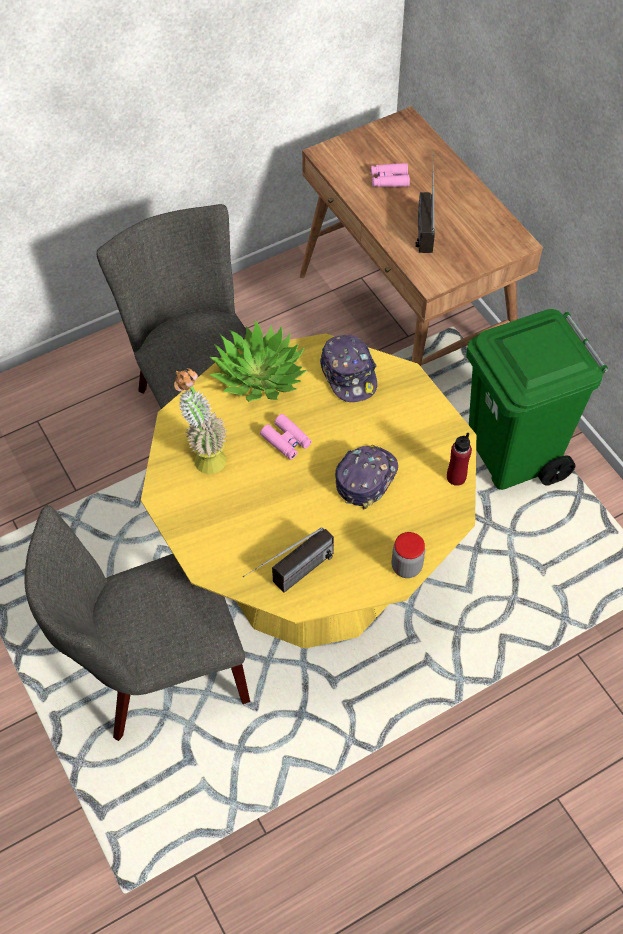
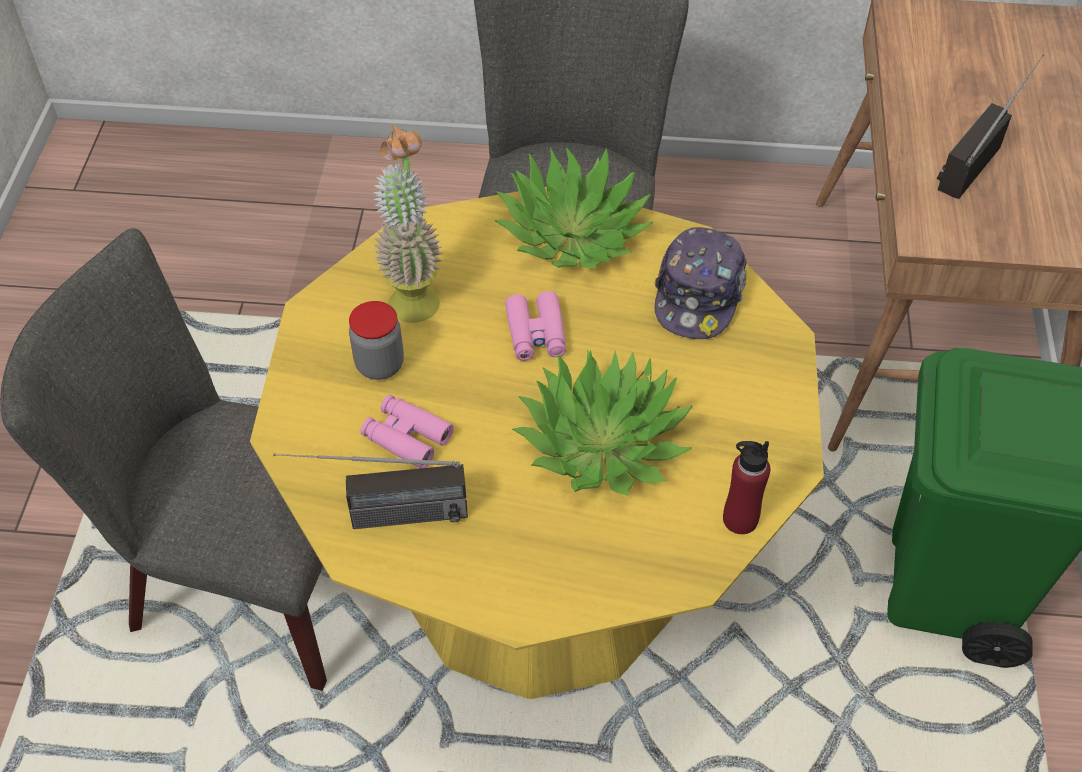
camera: 35 degrees right, 5 degrees down
(365, 478) = (603, 443): cap -> potted plant
(389, 179) = (970, 81): pink binoculars -> pink binoculars (407, 437)
(406, 566) = (555, 601): jar -> jar (380, 365)

